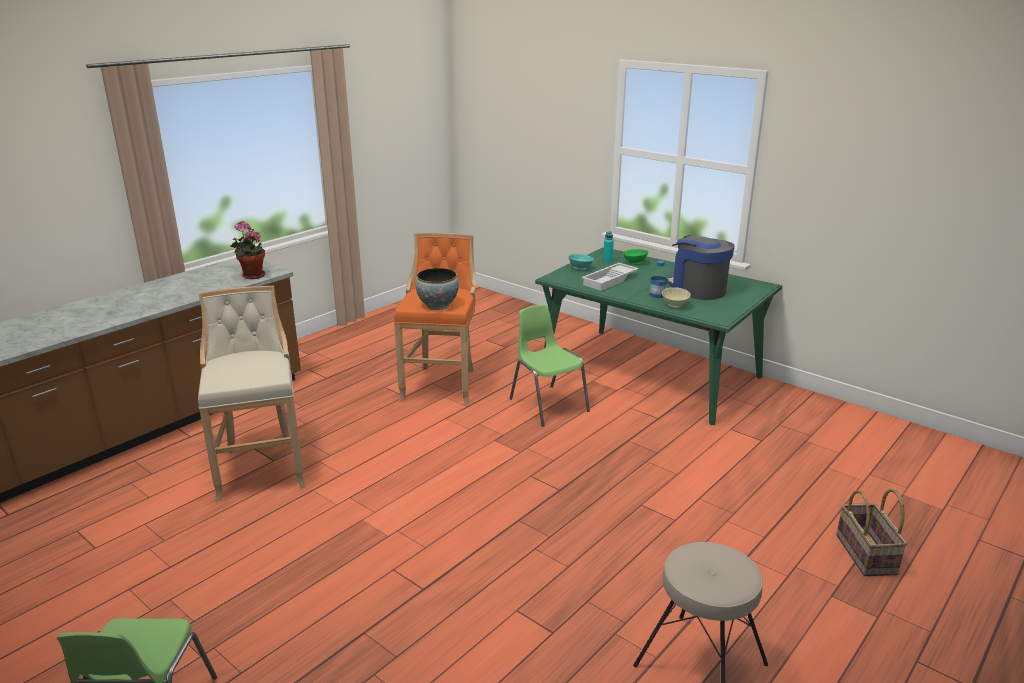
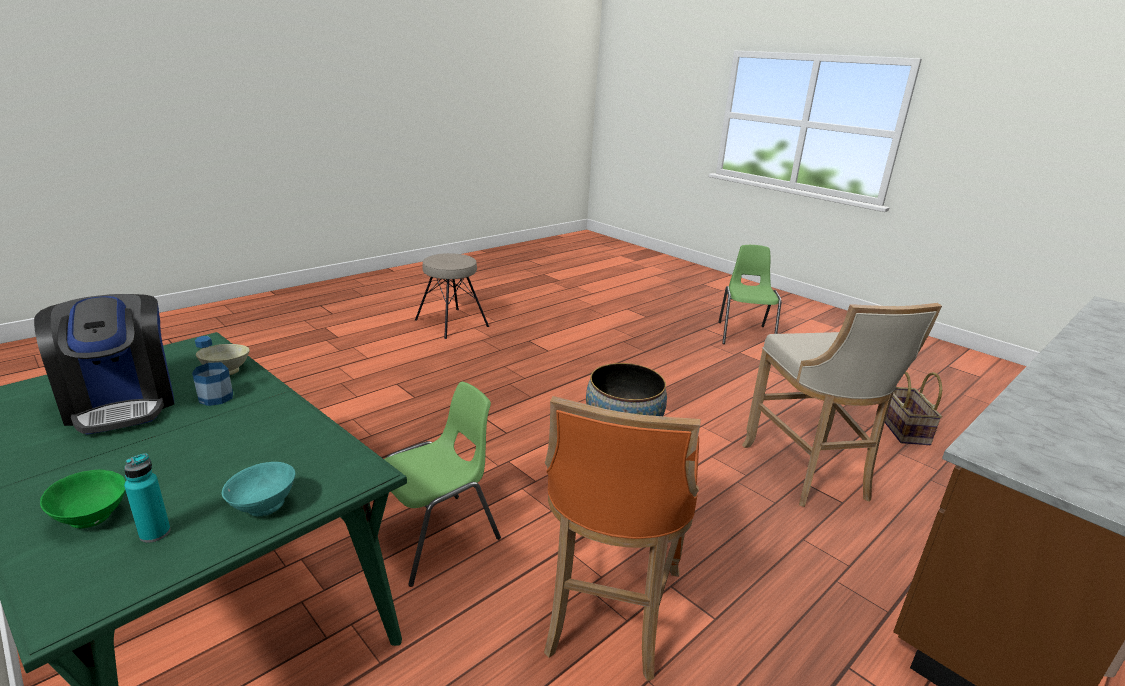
camera: 175 degrees left, 0 degrees up
(251, 276) = (1010, 439): potted plant -> none
(547, 404) = (437, 536): green chair -> green chair turned 105 degrees counterclockwise
(610, 280) = (249, 448): white tray -> none
(867, 554) = (277, 350): basket -> basket (902, 429)

